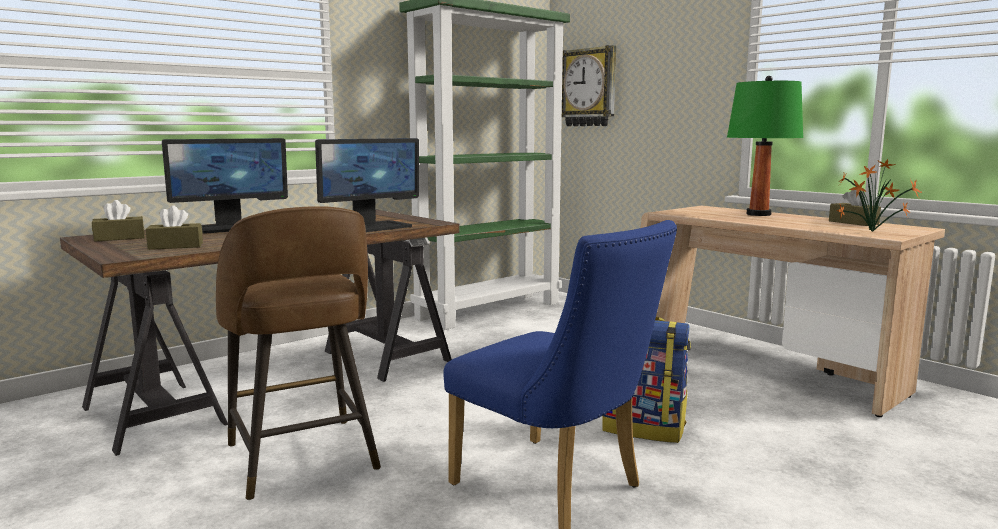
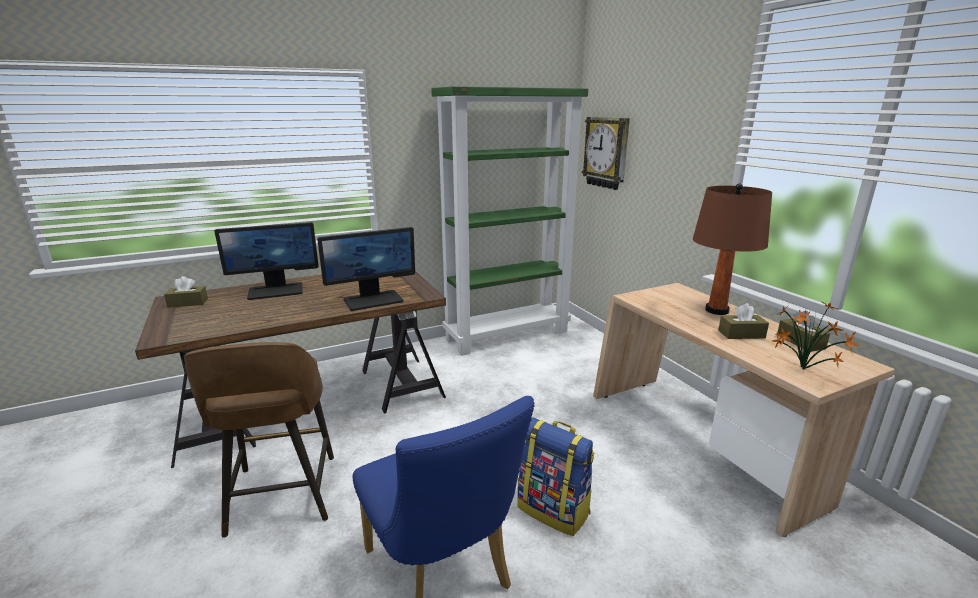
camera: 15 degrees right, 10 degrees up
(176, 246) = (208, 323): brown tissue box -> brown tissue box (741, 334)
(758, 214) = (717, 310): green table lamp -> brown table lamp

